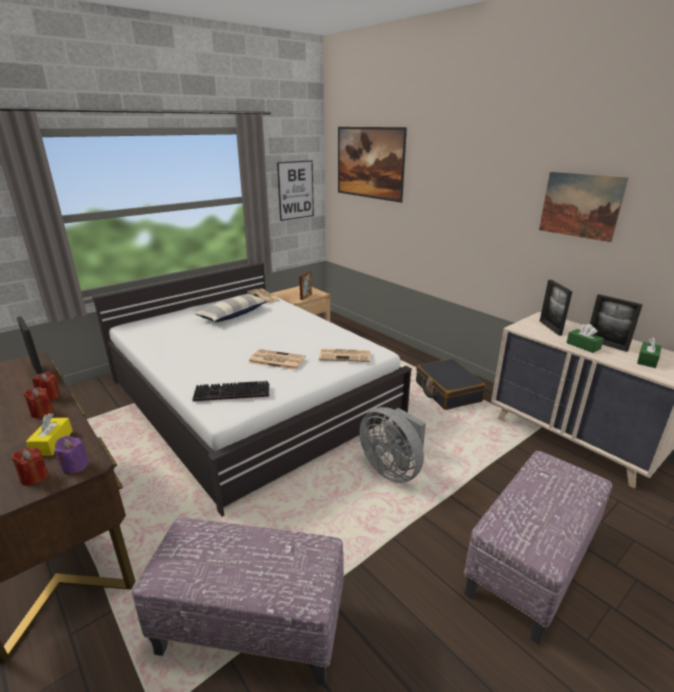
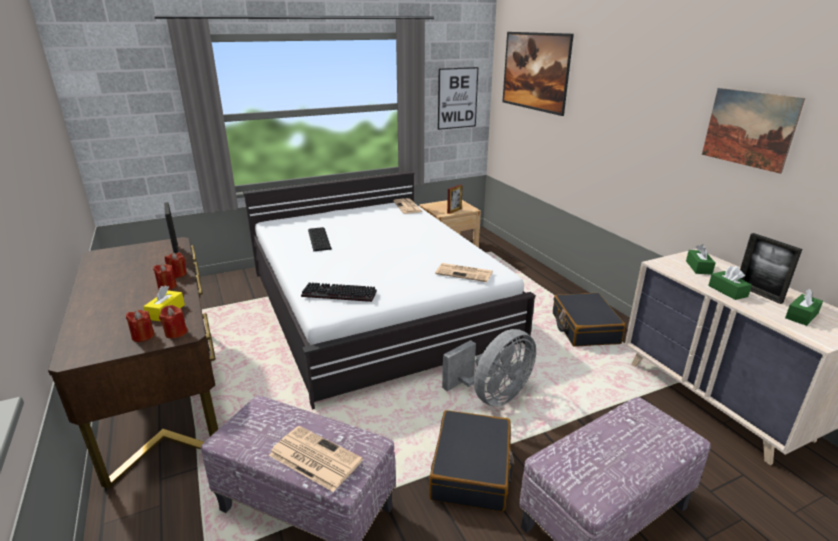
camera: 15 degrees right, 0 degrees up
(75, 466) = (176, 333): purple candle -> red candle
(188, 337) = (320, 239): none -> keyboard
(233, 314) = (370, 221): pillow -> none
(276, 360) = (393, 269): newspaper -> newspaper (313, 458)
(392, 469) = (493, 396): grey fan -> grey fan turned 105 degrees counterclockwise
(400, 547) = (472, 470): none -> black suitcase
(550, 328) = (698, 267): picture frame -> green tissue box

